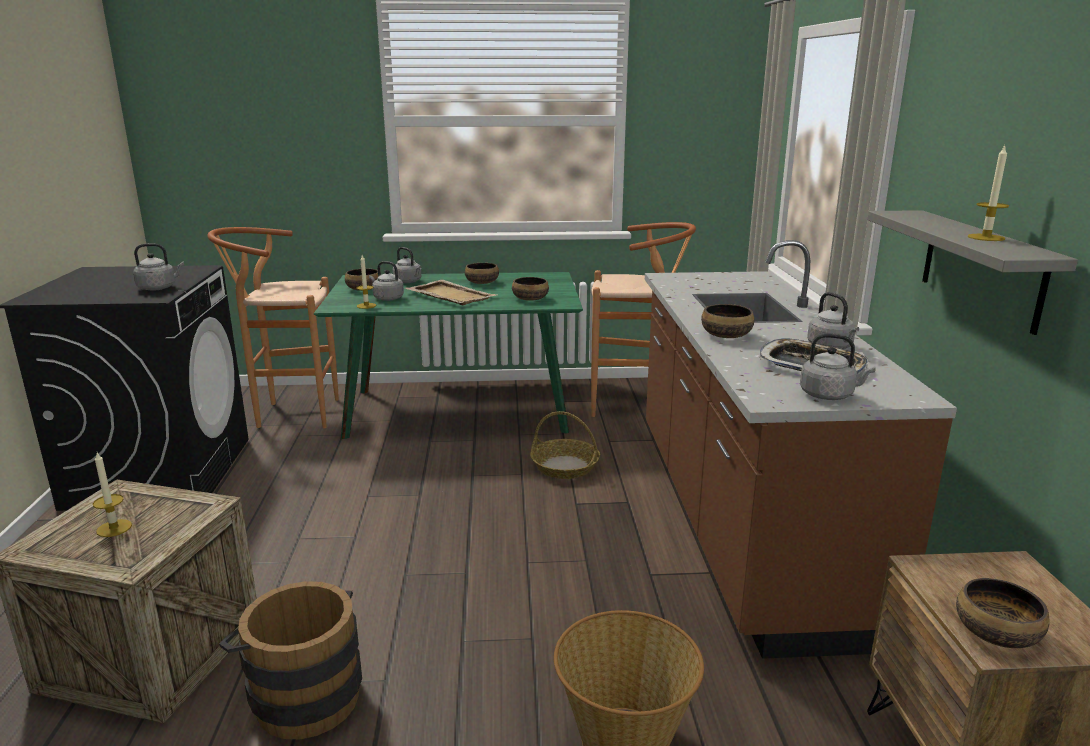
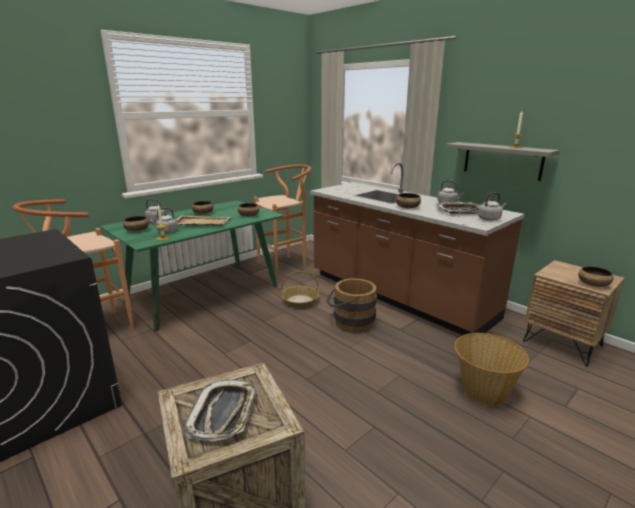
camera: 40 degrees left, 0 degrees up
(114, 528) = (223, 414): candle -> tray
(159, 288) = (51, 251): grey kettle -> none
(302, 694) = (349, 457): brown bucket -> brown bucket (350, 322)

